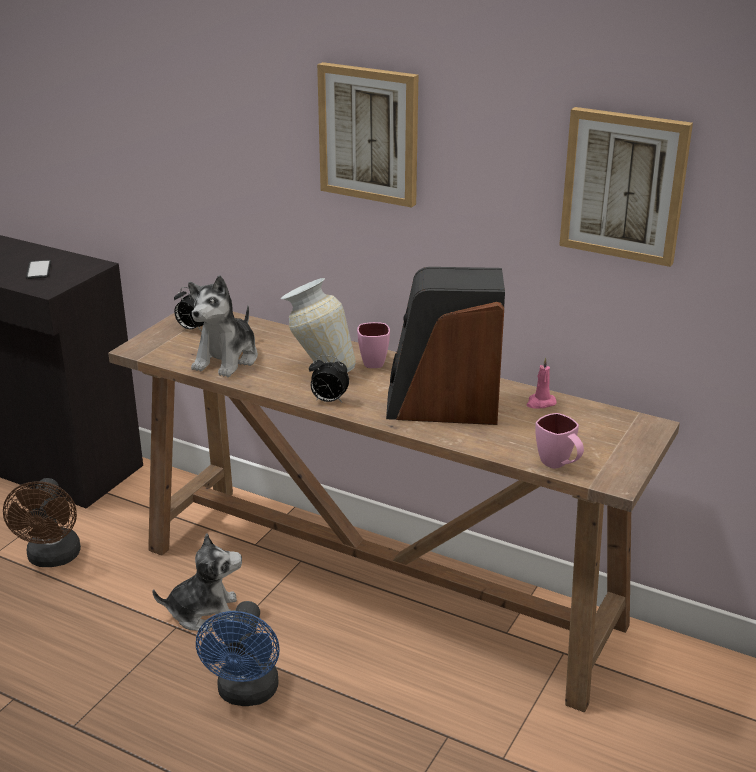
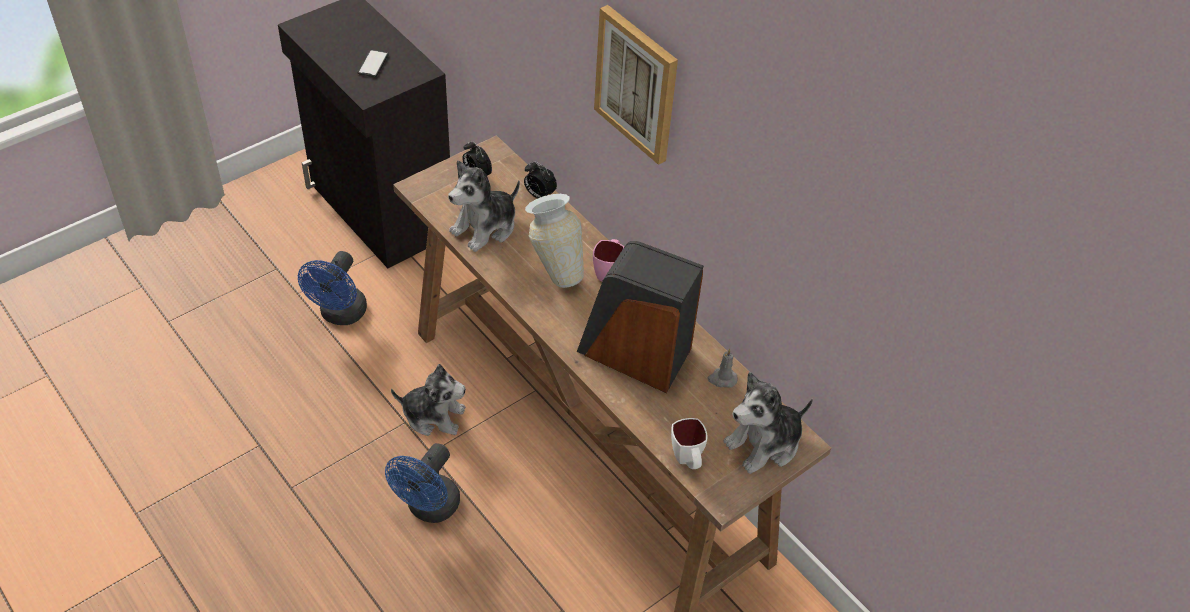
camera: 20 degrees right, 20 degrees up
(53, 558) = (340, 315): brown fan -> blue fan
(328, 401) = (541, 311): alarm clock -> alarm clock (539, 195)
(540, 403) = (722, 379): pink candle -> grey candle
(559, 465) = (687, 461): pink mug -> white mug
(619, 434) = (764, 444): none -> plush toy
(624, 185) = (820, 244): picture -> none

